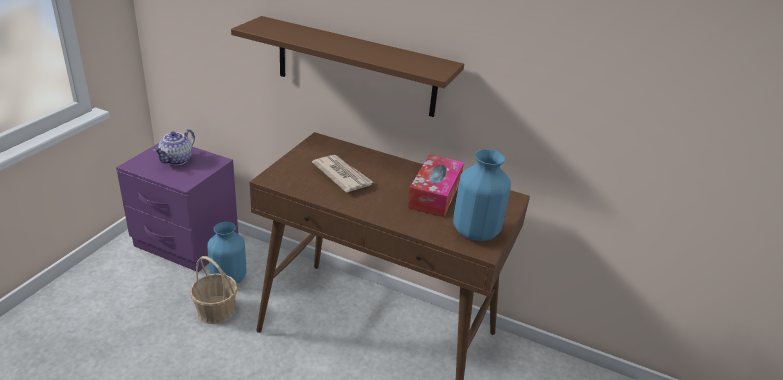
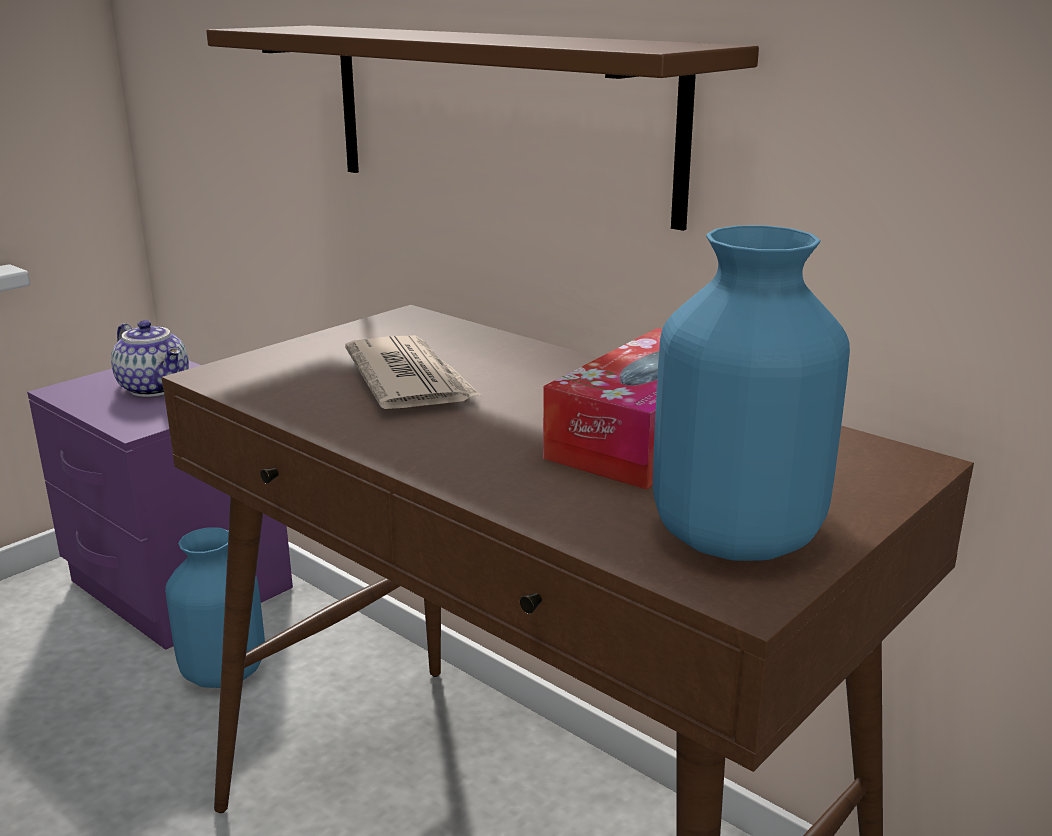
camera: 20 degrees right, 10 degrees down
(177, 160) = (156, 388): teapot -> teapot turned 90 degrees counterclockwise
(216, 311) = (152, 743): basket -> none

